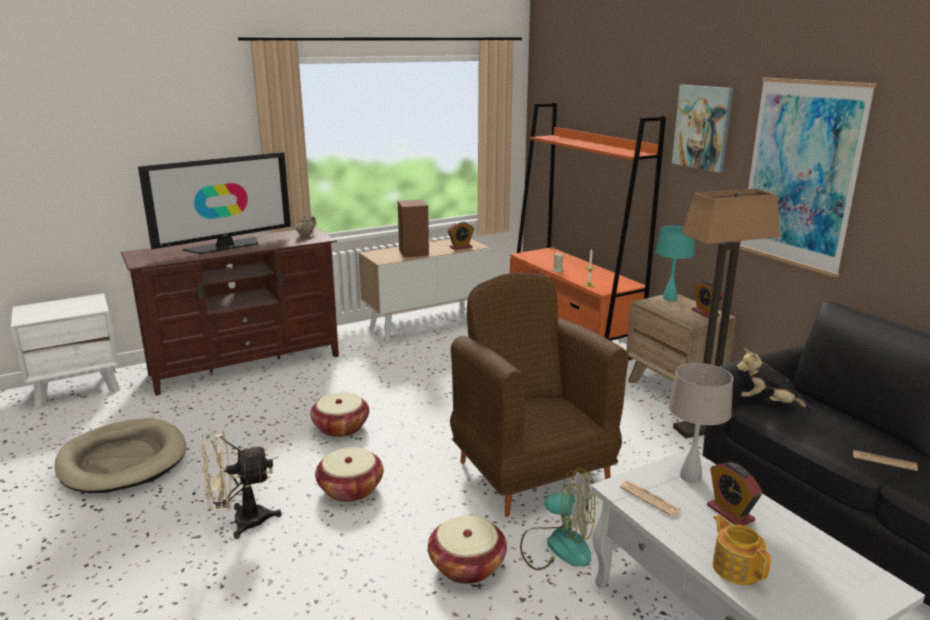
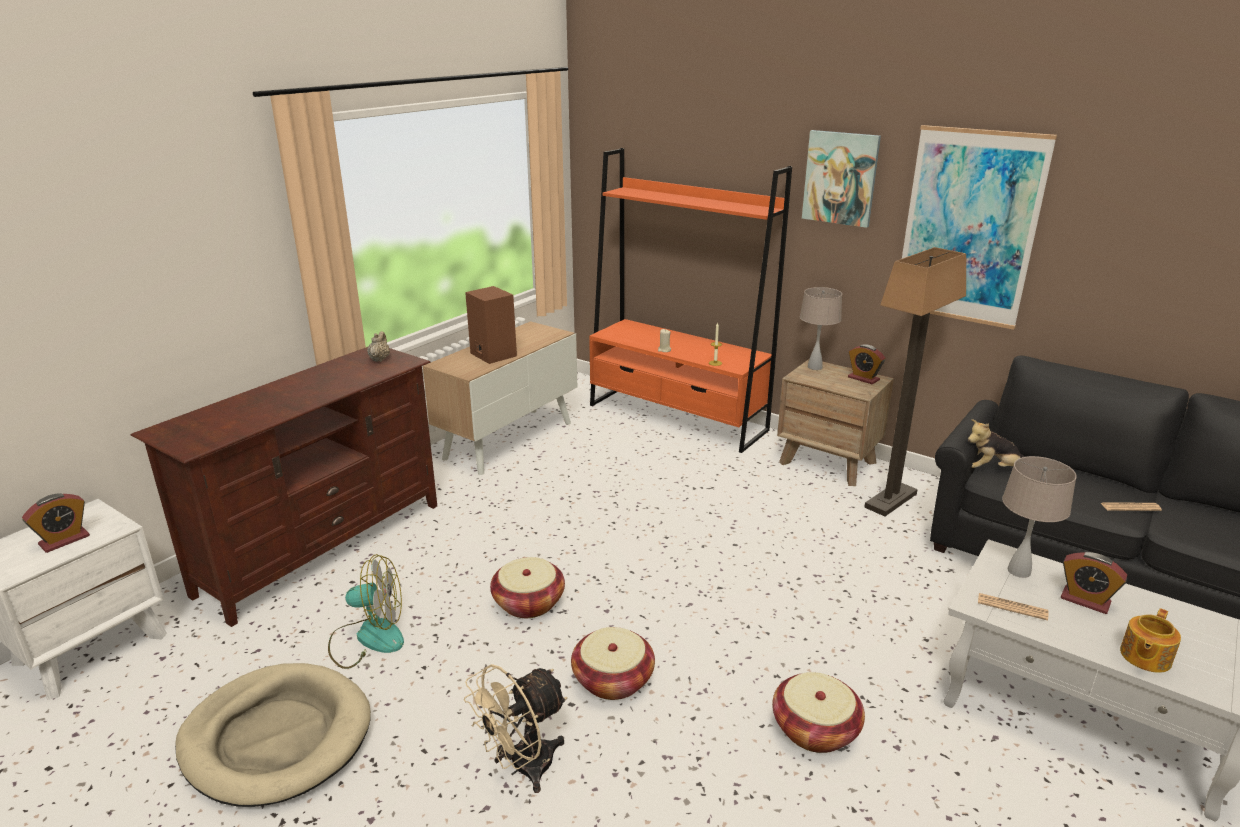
camera: 25 degrees left, 5 degrees up
(225, 246) = (286, 396): television -> none
(461, 247) = (541, 338): alarm clock -> alarm clock (64, 540)
(531, 472) = (781, 598): brown armchair -> none
(557, 546) = (876, 675): fan -> fan (368, 638)
(670, 298) = (815, 367): turquoise table lamp -> beige table lamp
(736, 567) = (1144, 657): teapot -> teapot turned 90 degrees counterclockwise

